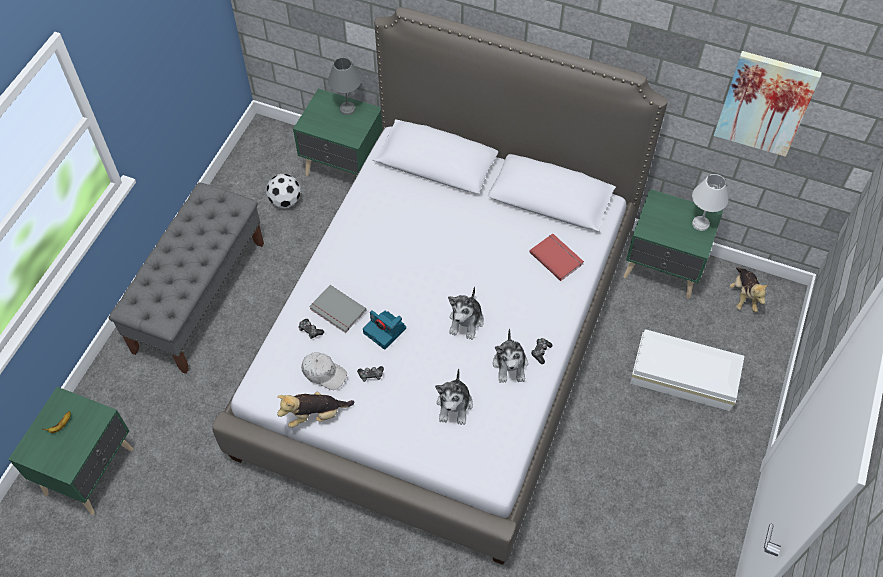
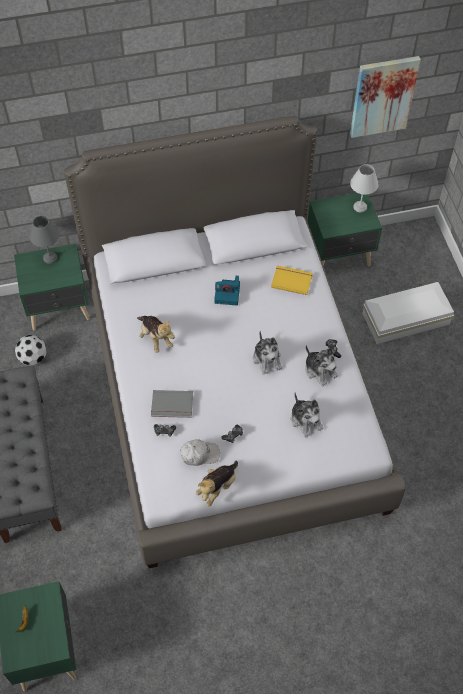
camera: 35 degrees left, 0 degrees up
(385, 331) = (218, 399): camera -> camera (228, 294)
(557, 257) = (291, 280): red book -> yellow book
(743, 295) = (401, 244): plush toy -> plush toy (155, 338)

